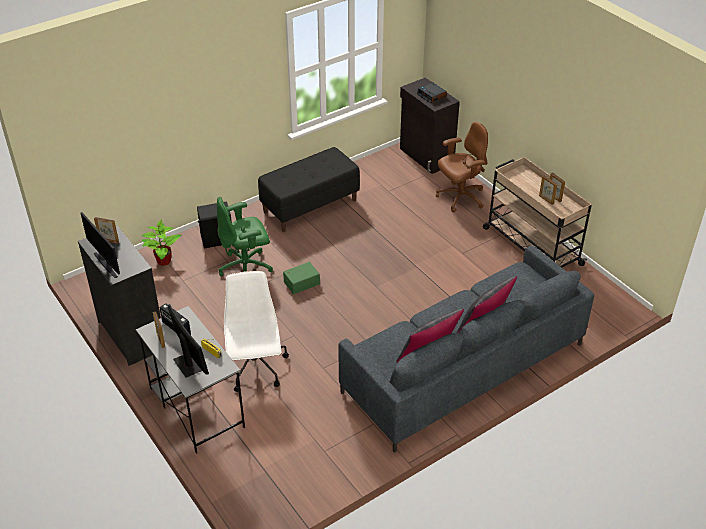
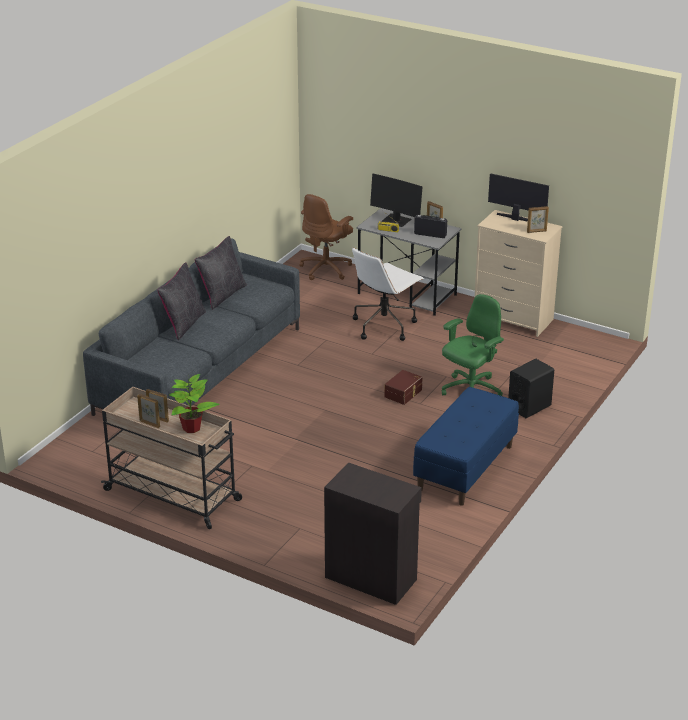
camera: 155 degrees right, 10 degrees down
(132, 335) = (513, 319): black dresser -> beige dresser
(163, 261) = (557, 374): potted plant -> potted plant (192, 427)
(255, 368) = (384, 325): white office chair -> white office chair turned 75 degrees clockwise
(301, 282) = (404, 393): green storage box -> brown storage box
(310, 205) = (465, 468): black bench -> blue bench
(432, 95) = (367, 484): alarm clock -> none
(460, 198) = (289, 530): brown office chair -> brown office chair (326, 269)

